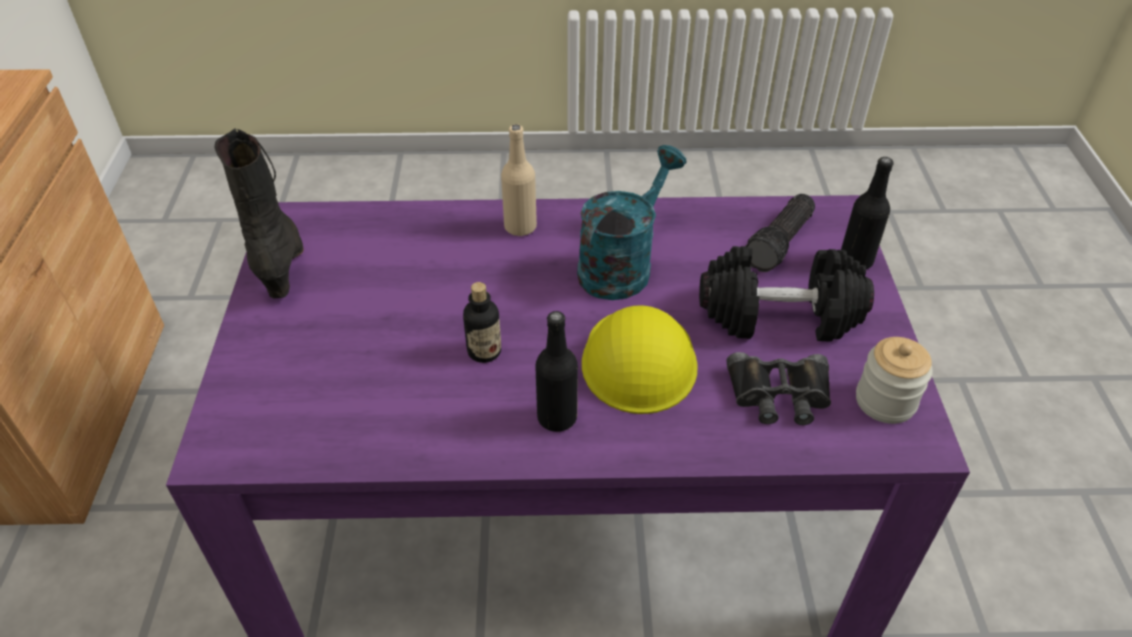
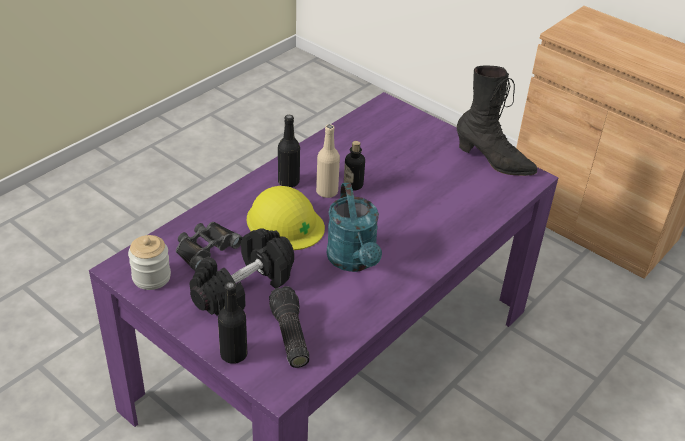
camera: 130 degrees right, 5 degrees down
(520, 227) = (431, 246): beige bottle -> beige bottle (327, 192)

